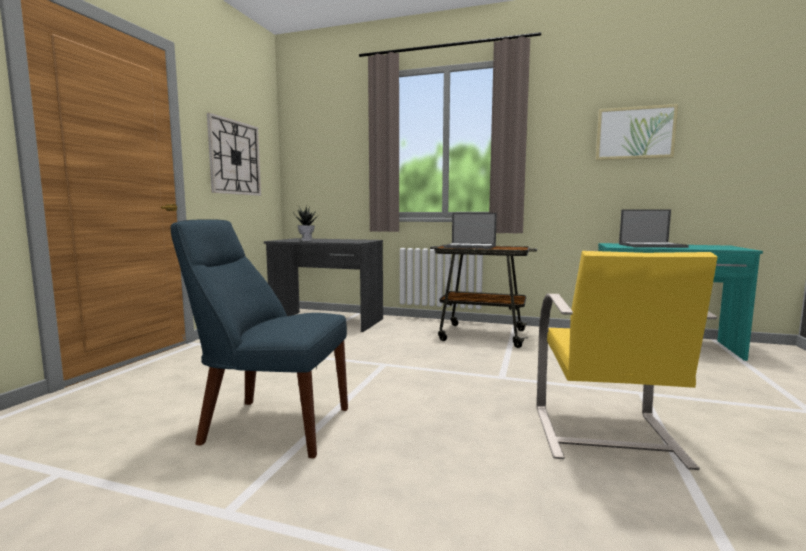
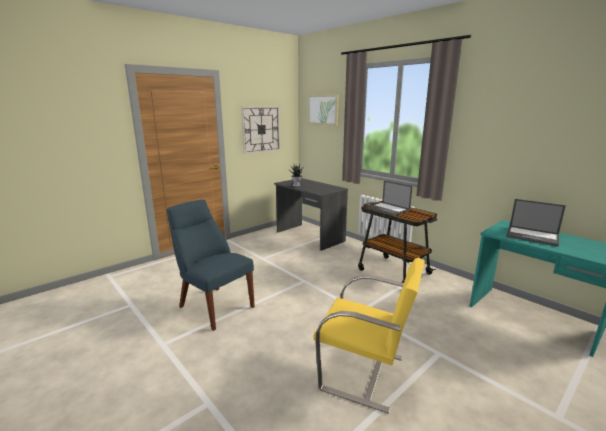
camera: 30 degrees right, 10 degrees up
(606, 437) = (364, 373): yellow chair -> yellow chair turned 105 degrees counterclockwise
(634, 133) = (550, 128): picture -> picture (323, 109)

